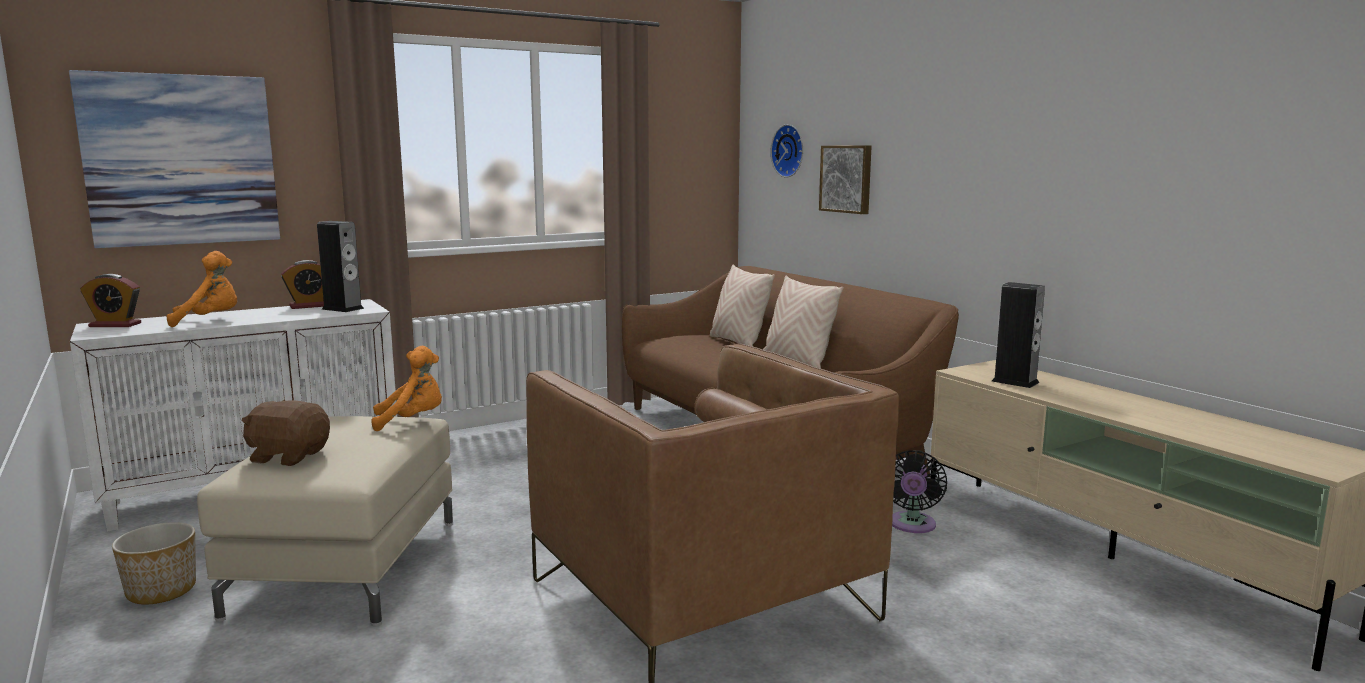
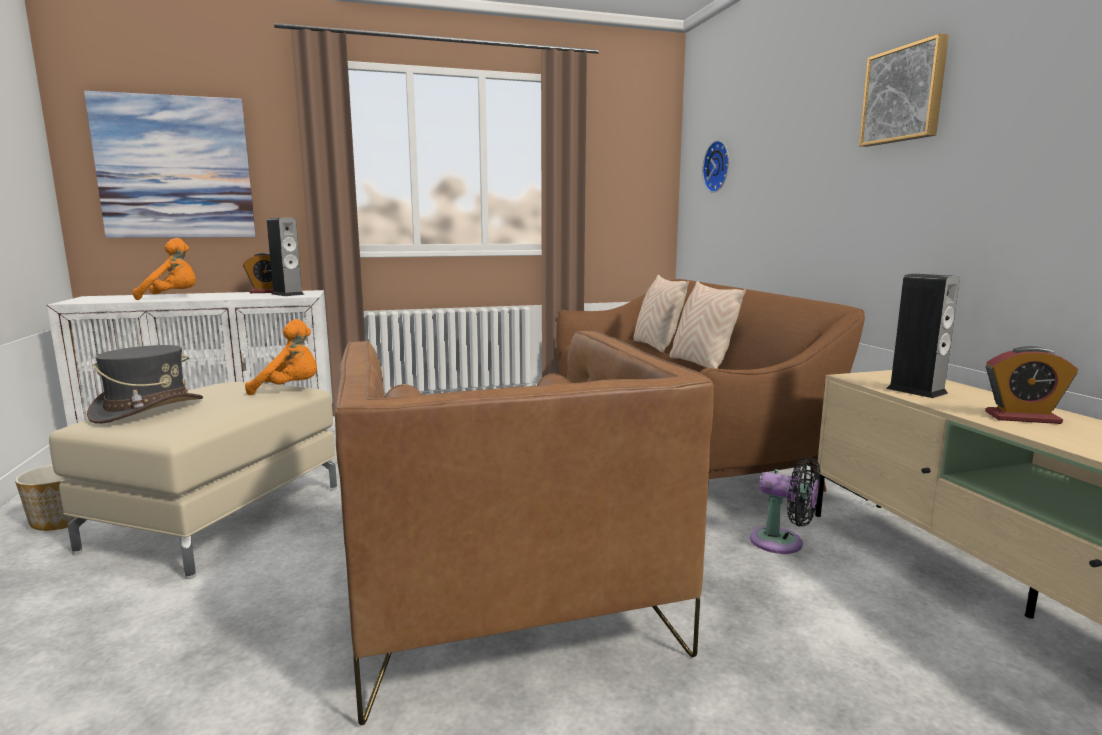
camera: 15 degrees right, 0 degrees up
(115, 325) = (103, 297): alarm clock -> alarm clock (1022, 418)
(289, 456) = (148, 410): brown plush toy -> grey hat
(847, 179) = (766, 186): picture -> picture (904, 95)
(911, 525) = (782, 543): black fan -> black fan turned 90 degrees counterclockwise

